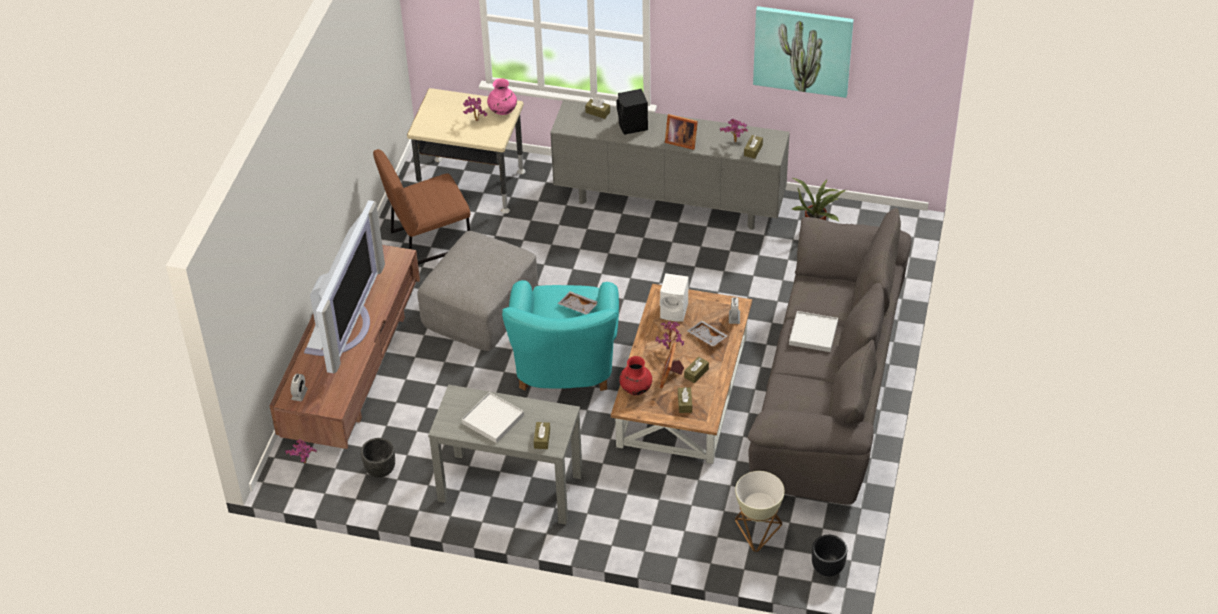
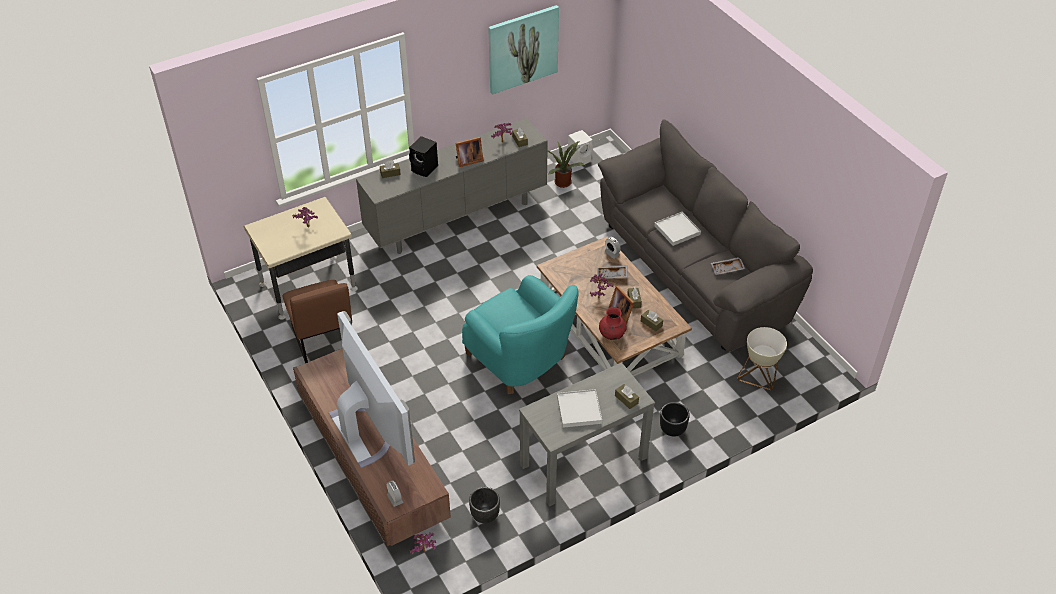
camera: 45 degrees left, 0 degrees up
(428, 240) = (323, 341): brown chair -> brown chair turned 45 degrees counterclockwise
(480, 306) = (415, 360): grey ottoman -> none
(502, 111) = (319, 210): pink vase -> none
(578, 307) = (517, 307): grey tray -> grey tray (727, 269)
(675, 311) = (572, 272): white speaker -> white speaker (580, 158)
(827, 568) = (819, 369): black planter -> black planter (672, 430)

